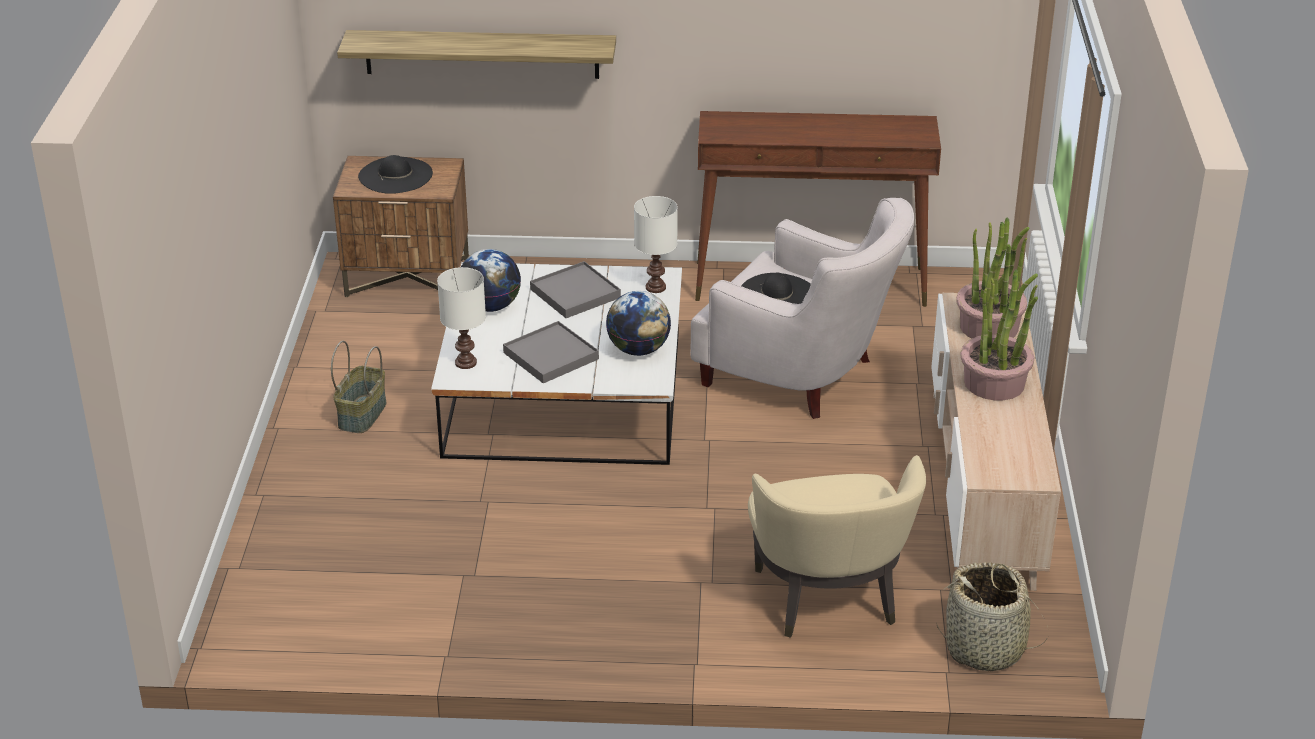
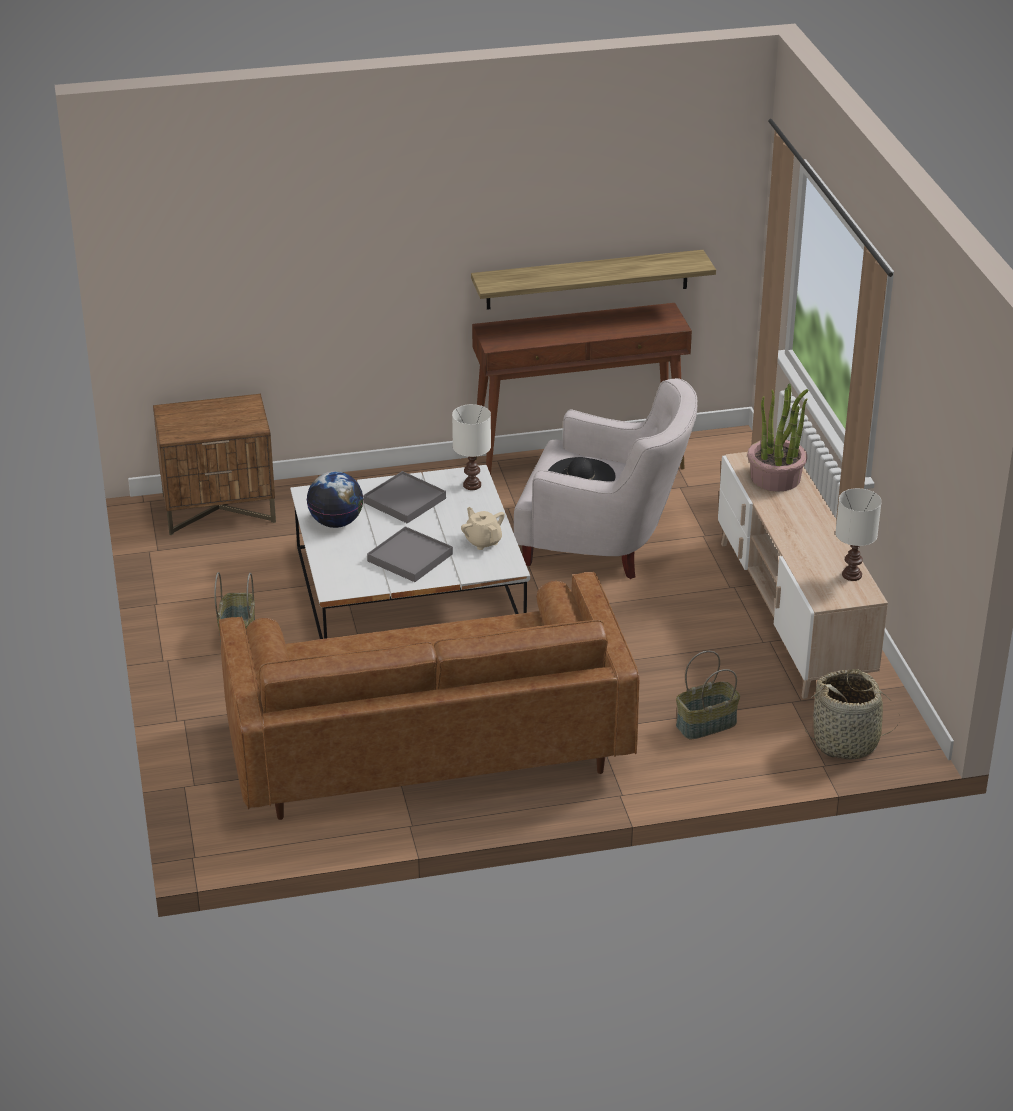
camera: 15 degrees left, 0 degrees up
(395, 175) = (207, 417): black hat -> none
(465, 363) = (339, 575): white table lamp -> white table lamp (852, 575)
(482, 54) = (275, 297): shelf -> shelf (587, 279)
(506, 569) = (428, 746): none -> brown sofa
(638, 350) = (483, 541): globe -> beige teapot
(828, 599) = (706, 725): beige armchair -> basket
(995, 383) = (800, 524): potted plant -> none

